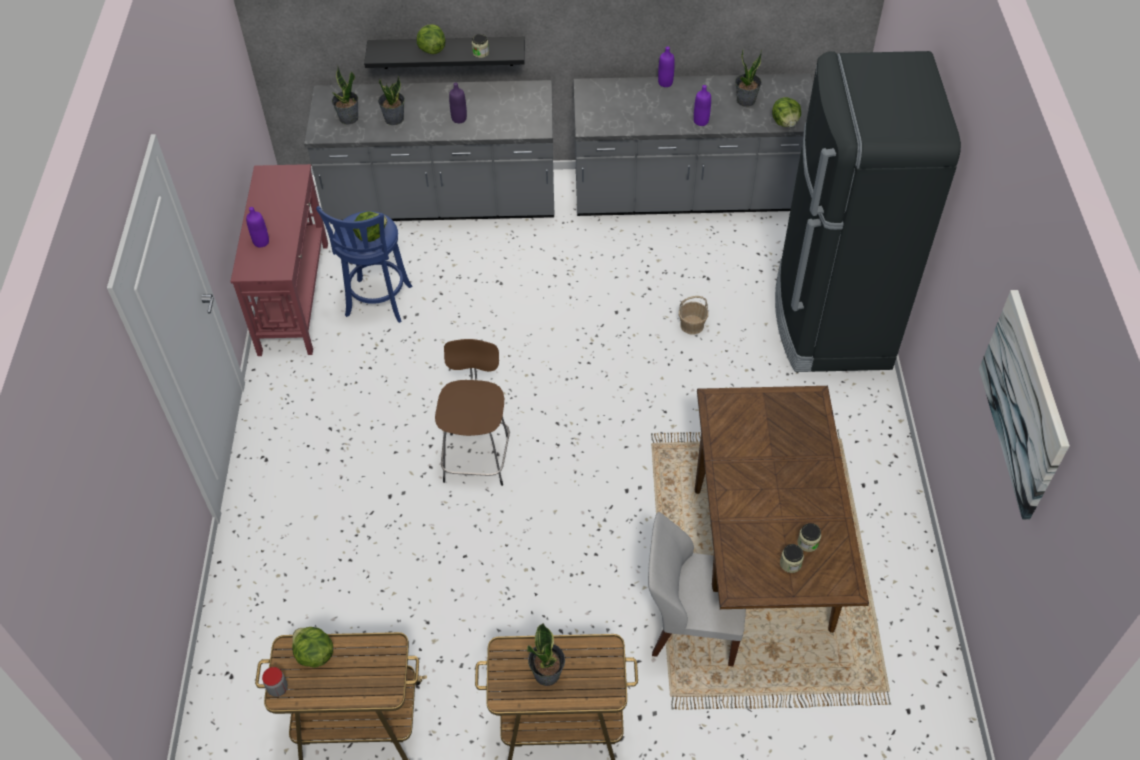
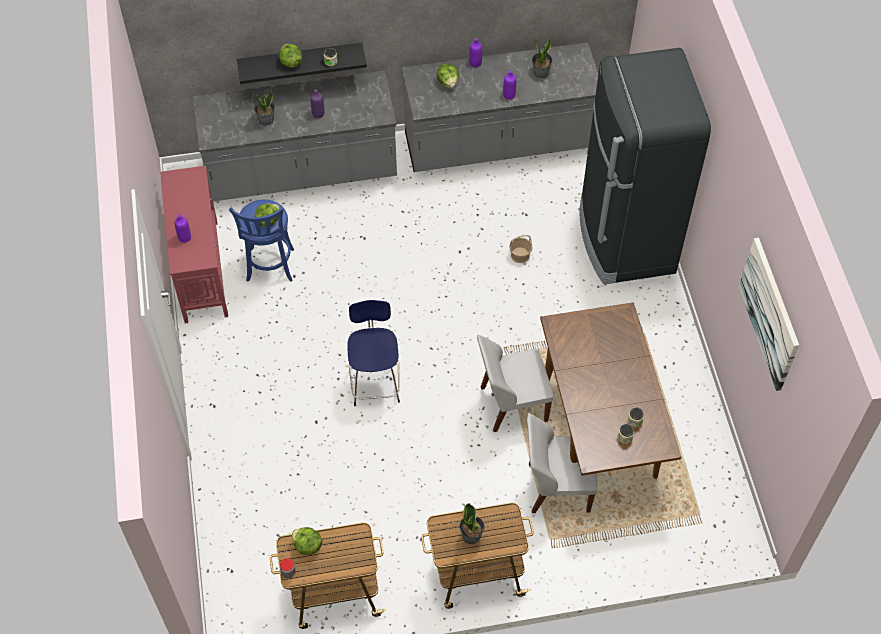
camera: 10 degrees left, 5 degrees up
(348, 118) = (229, 123): potted plant -> none
(476, 456) = (375, 382): brown stool -> blue stool
(649, 507) = (511, 404): none -> white chair
(785, 122) = (574, 89): lettuce -> lettuce (448, 82)

